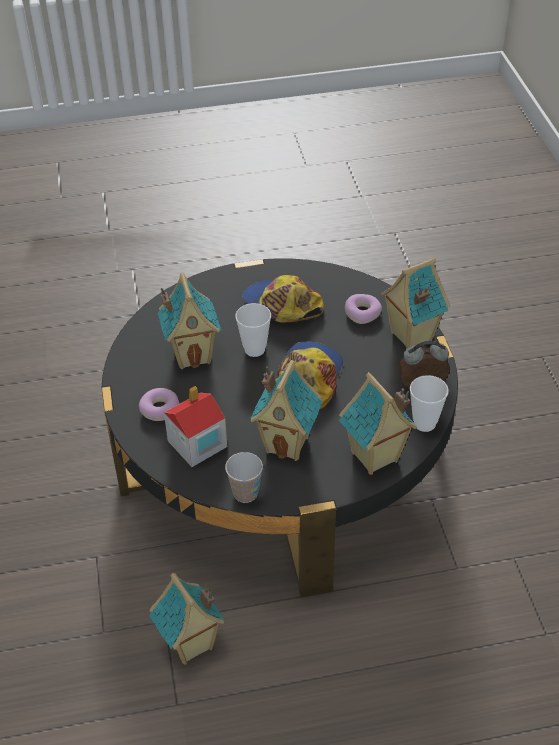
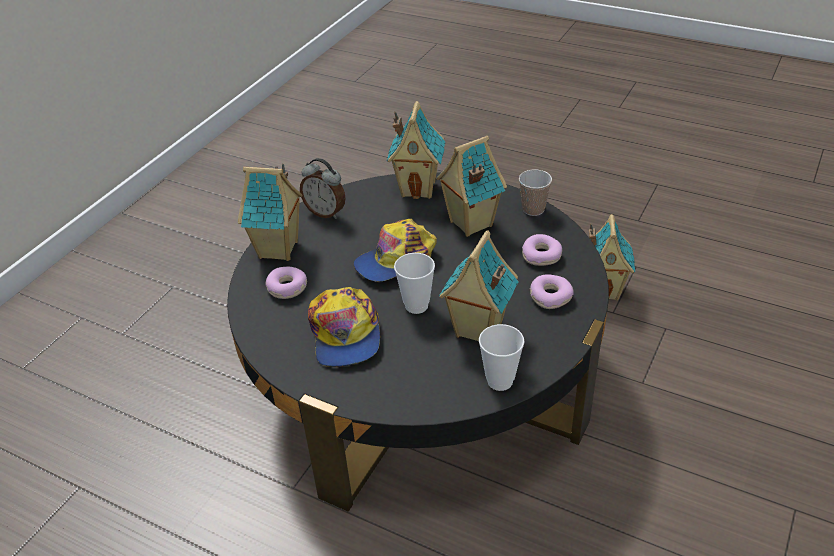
camera: 140 degrees left, 5 degrees down
(196, 444) = (541, 256): toy house -> donut
(424, 423) = (357, 191): cup -> cup (500, 381)

